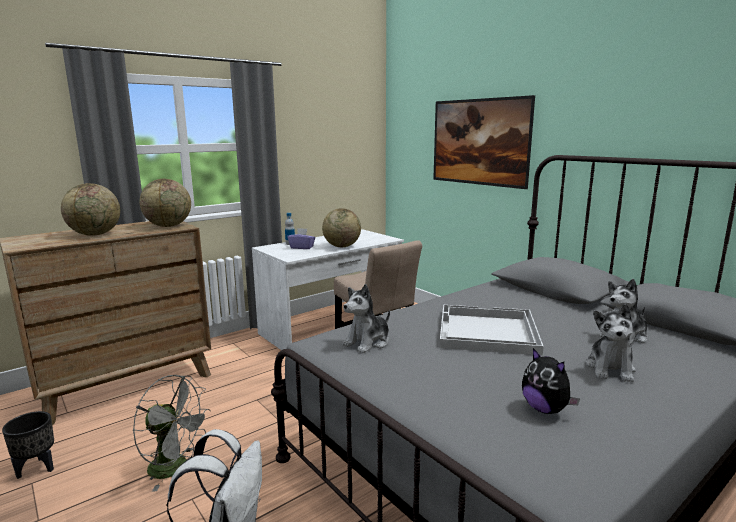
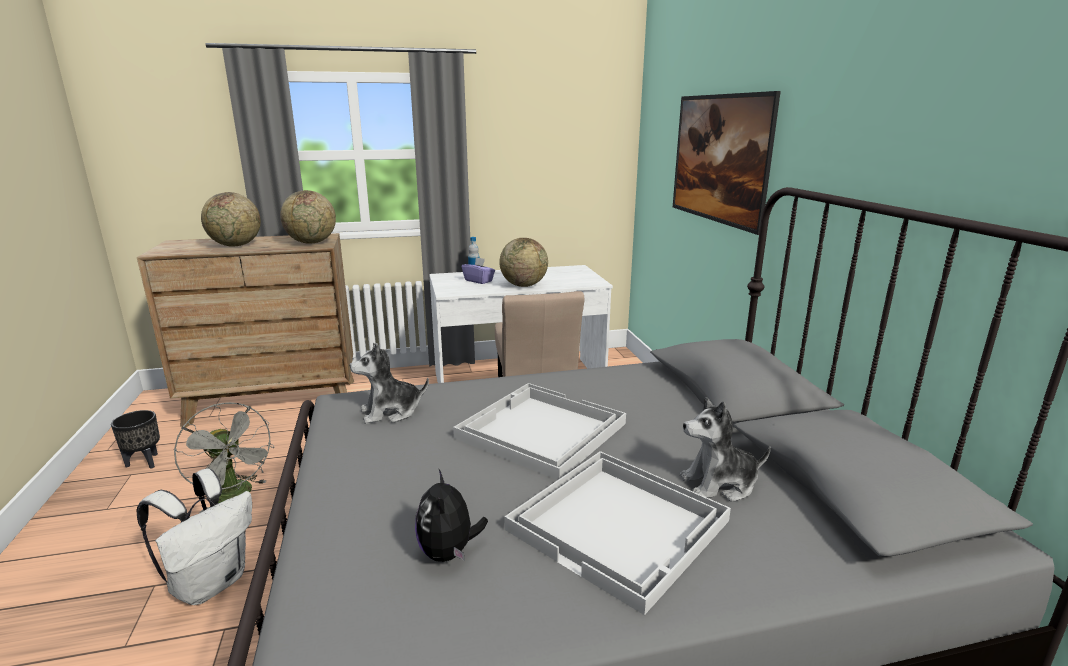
camera: 25 degrees right, 5 degrees up
(610, 368) = (620, 525): plush toy -> white tray

